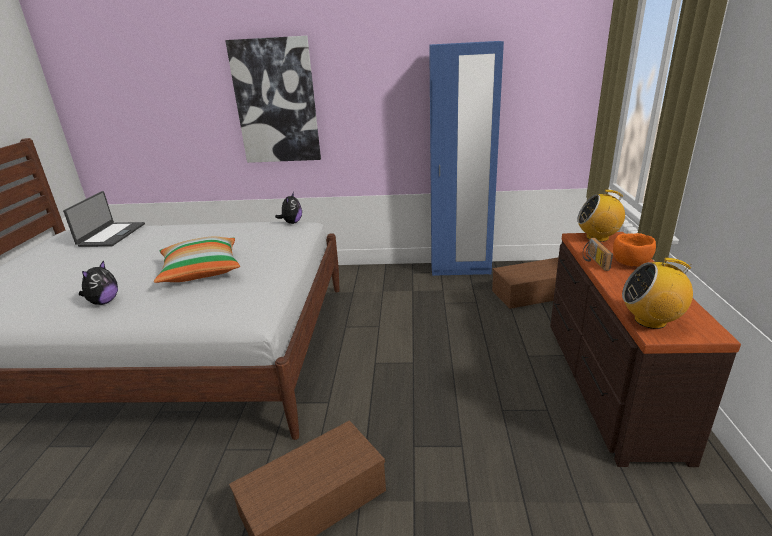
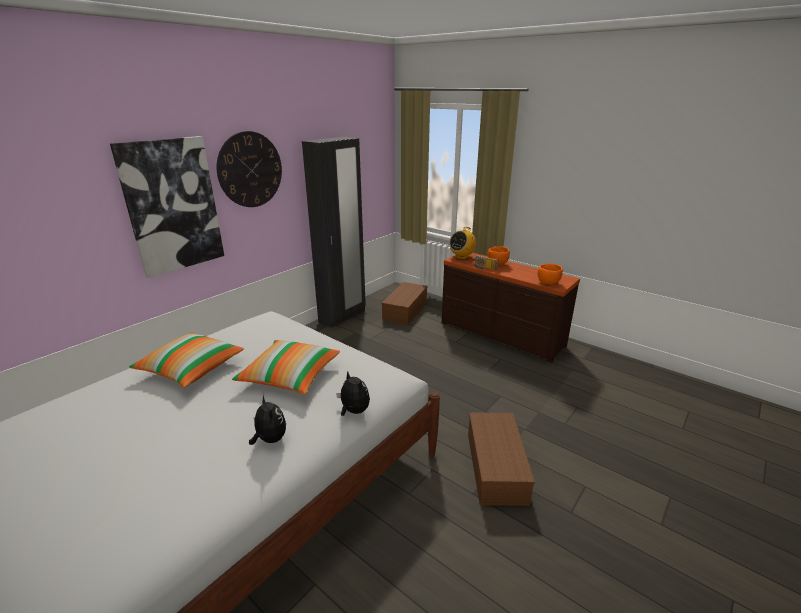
camera: 55 degrees left, 0 degrees up
(111, 235) = (76, 411): laptop -> none
(184, 238) = (191, 369): none -> pillow
(292, 222) = (259, 317): plush toy -> plush toy (353, 411)
(361, 74) = (250, 170): none -> wall clock
(460, 270) = (342, 316): blue wardrobe -> black wardrobe
(650, 320) = (548, 283): radio -> orange bowl

